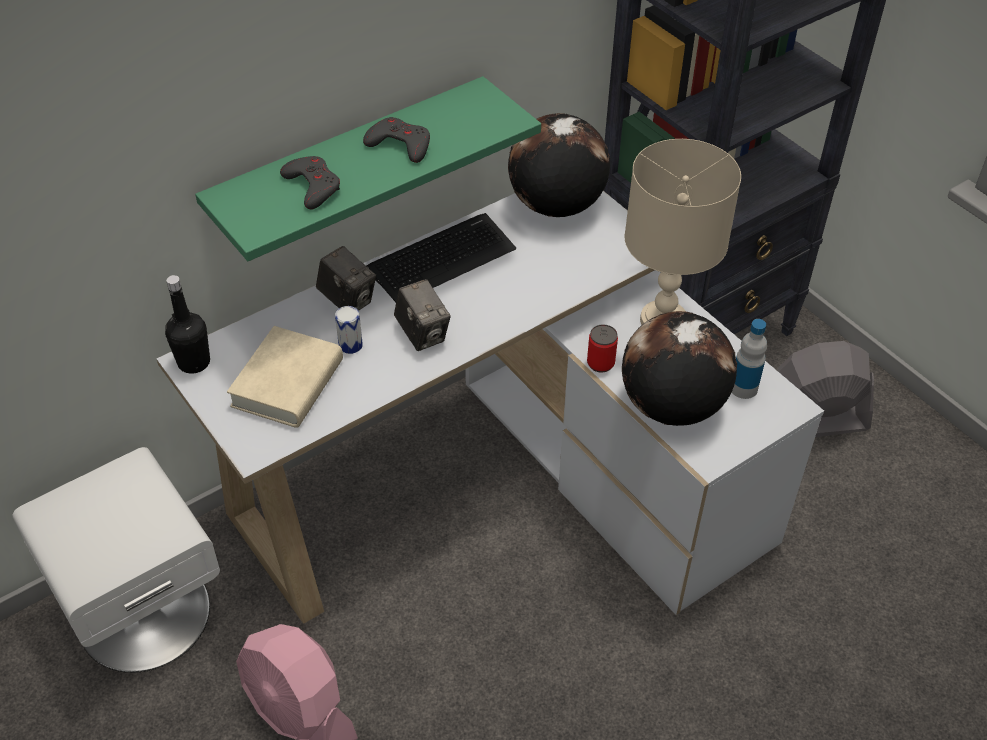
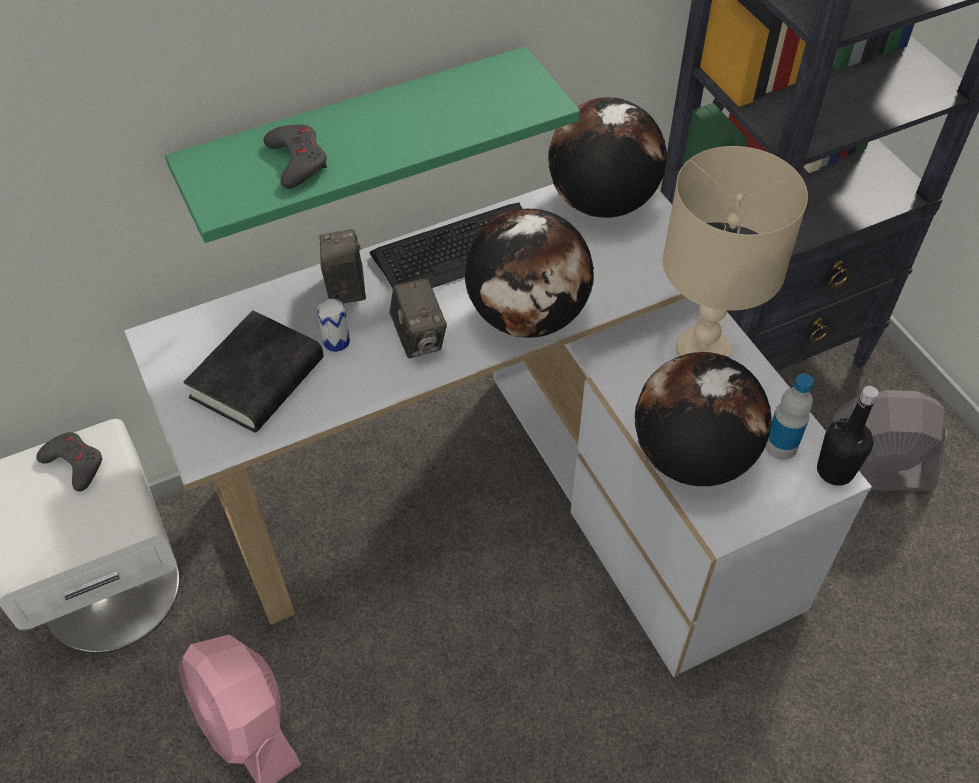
camera: 10 degrees right, 5 degrees up
(194, 362) = (162, 340): black bottle -> black bottle (835, 471)
(288, 384) = (257, 378): beige book -> black book
(347, 300) = (345, 288): camera -> camera turned 150 degrees counterclockwise
(400, 145) = (409, 120): grey game controller -> grey game controller (74, 463)
(513, 305) = (528, 316): none -> globe
(600, 363) = (620, 394): can -> none

